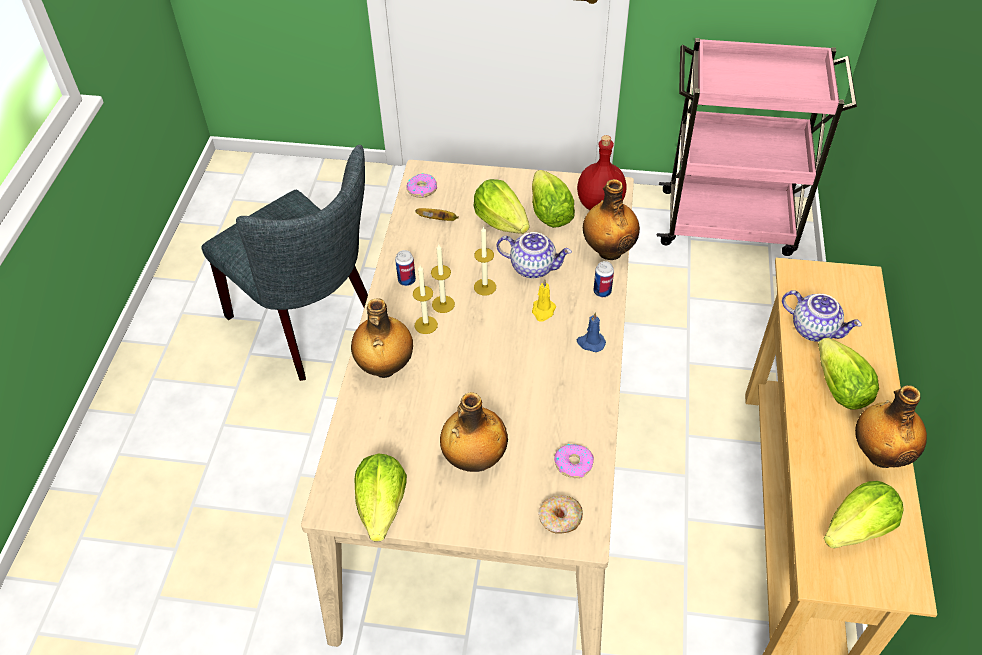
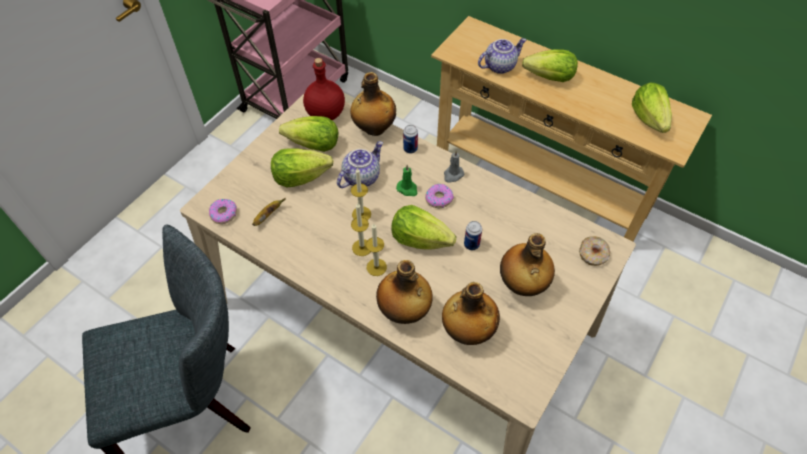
camera: 65 degrees left, 5 degrees up
(382, 506) = (538, 361): lettuce -> lettuce (420, 239)
(406, 280) = (320, 262): can -> can (471, 244)
(543, 311) = (407, 189): yellow candle -> green candle
(573, 464) = (551, 228): donut -> donut (438, 198)
(590, 343) = (453, 175): blue candle -> grey candle
(880, 454) = (603, 84): bottle -> bottle (467, 330)

